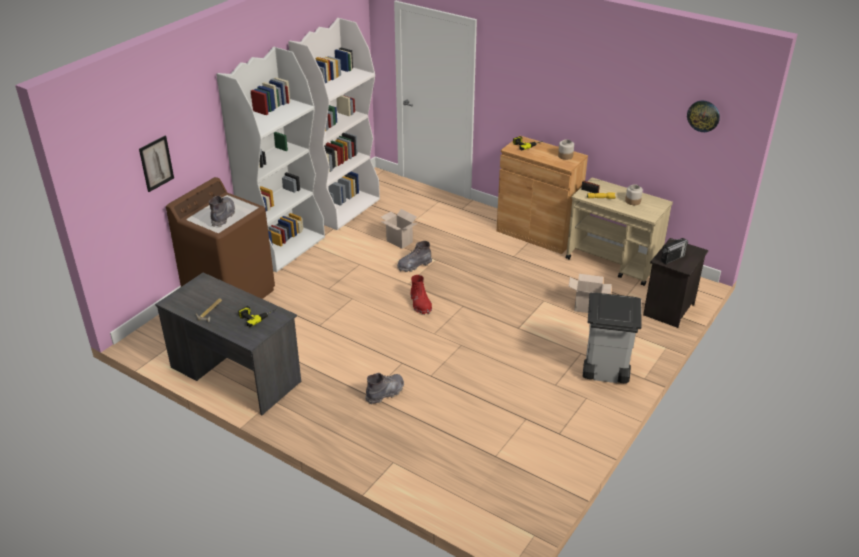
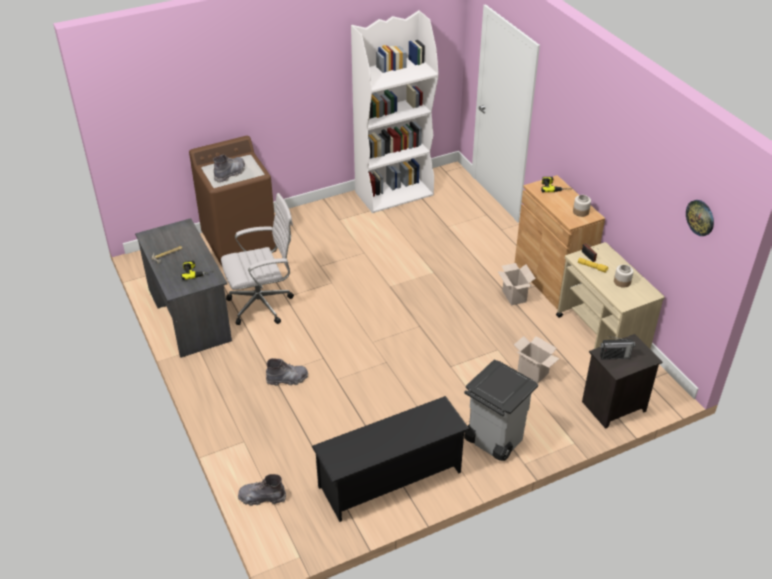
camera: 30 degrees right, 5 degrees up
(156, 163) = (184, 112): picture -> none
(285, 247) = (316, 214): white bookcase -> none
(303, 339) = (263, 304): none -> white office chair
(398, 241) = (415, 242): cardboard box -> cardboard box (513, 296)
(414, 265) = (410, 271): grey boot -> grey boot (262, 497)
(420, 304) = (384, 310): red boot -> none
(552, 436) = (390, 479): none -> black shoe rack

